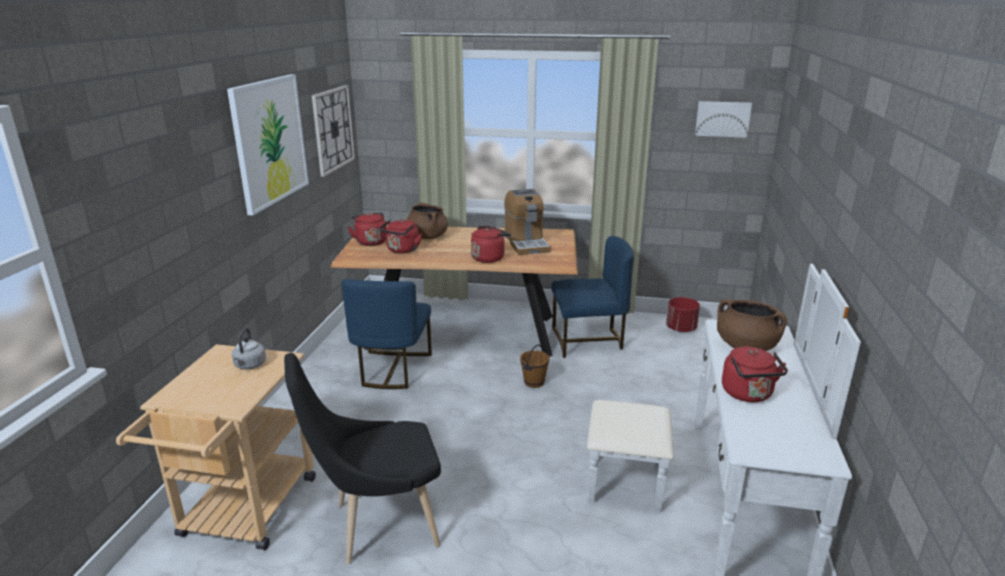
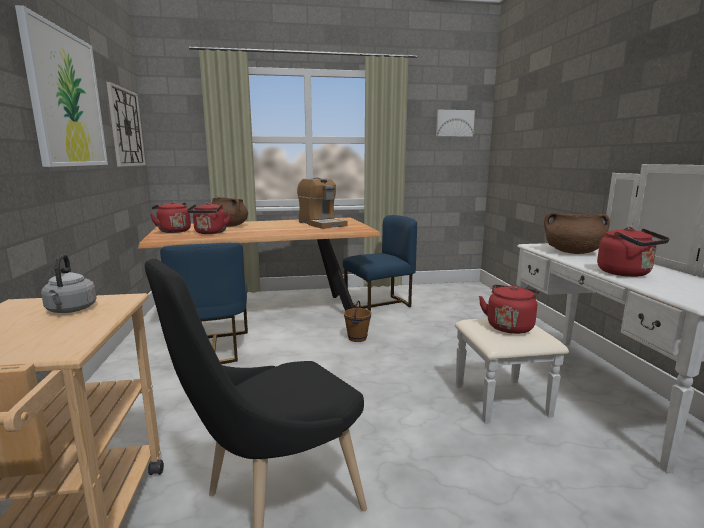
camera: 20 degrees left, 10 degrees down
(489, 258) = (298, 231): red kettle -> red kettle (509, 326)
(681, 329) = (442, 290): red planter -> none

